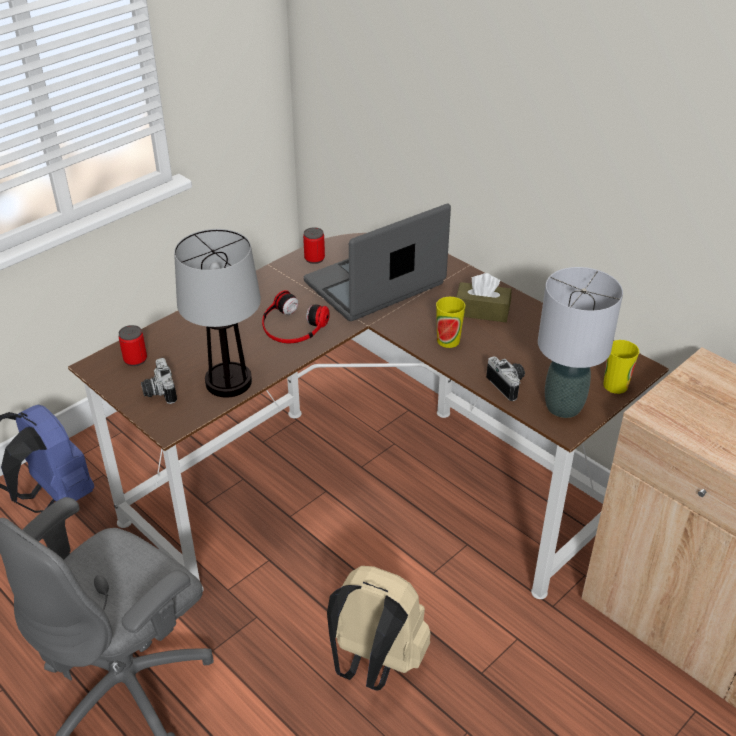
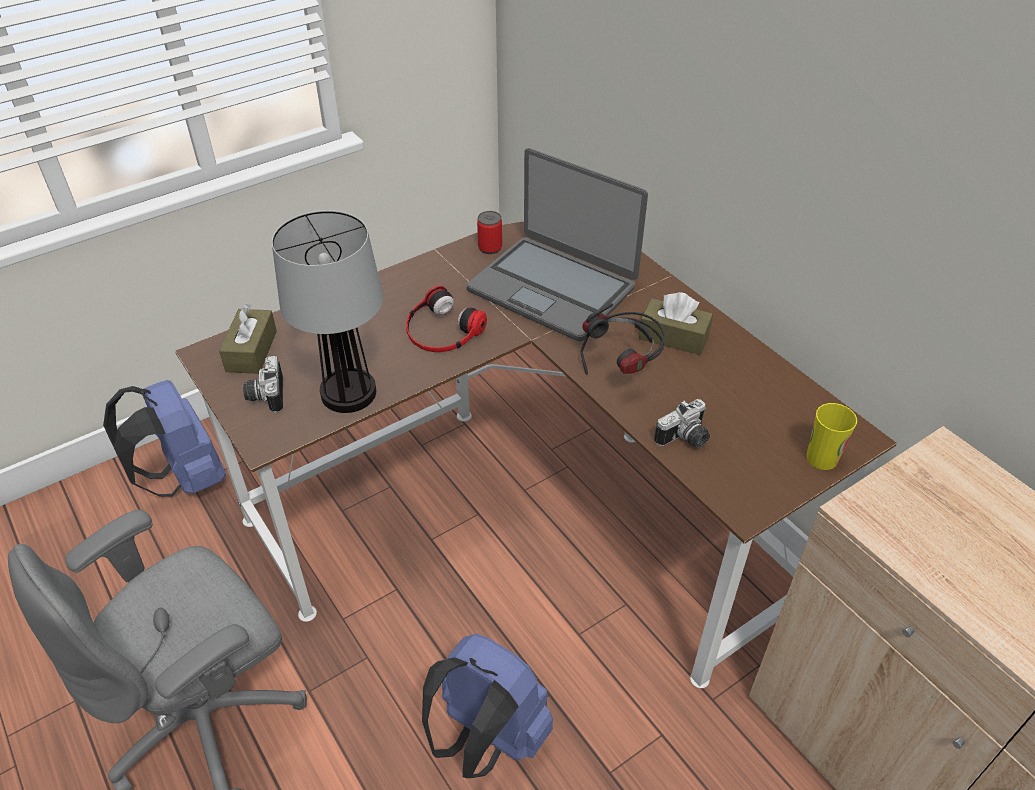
camera: 10 degrees right, 5 degrees up
(135, 359) = (251, 351): can -> brown tissue box
(374, 663) = (487, 738): beige backpack -> blue backpack
(375, 284) = (553, 288): laptop -> laptop turned 120 degrees counterclockwise
(448, 340) = (623, 371): cup -> headphones
(509, 384) = (685, 439): camera -> camera turned 75 degrees clockwise
(564, 406) = (749, 479): grey table lamp -> none

